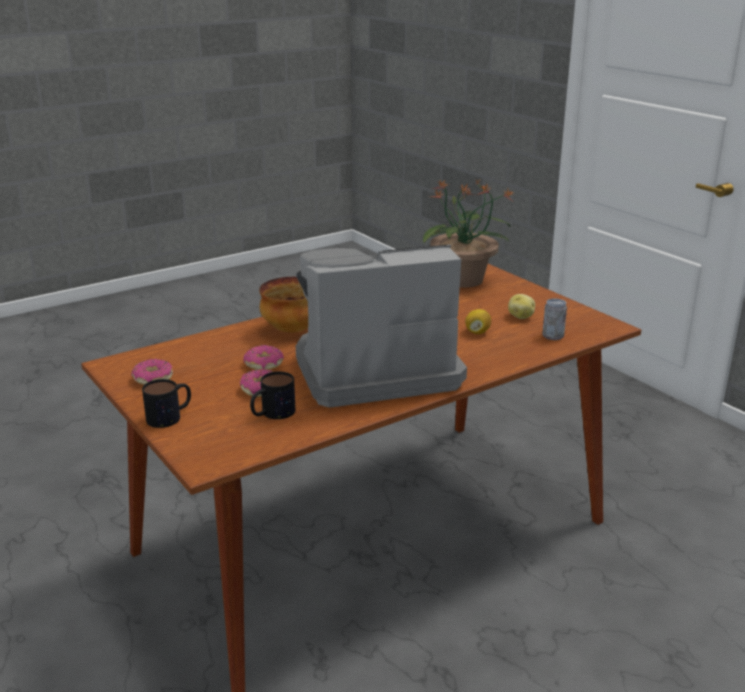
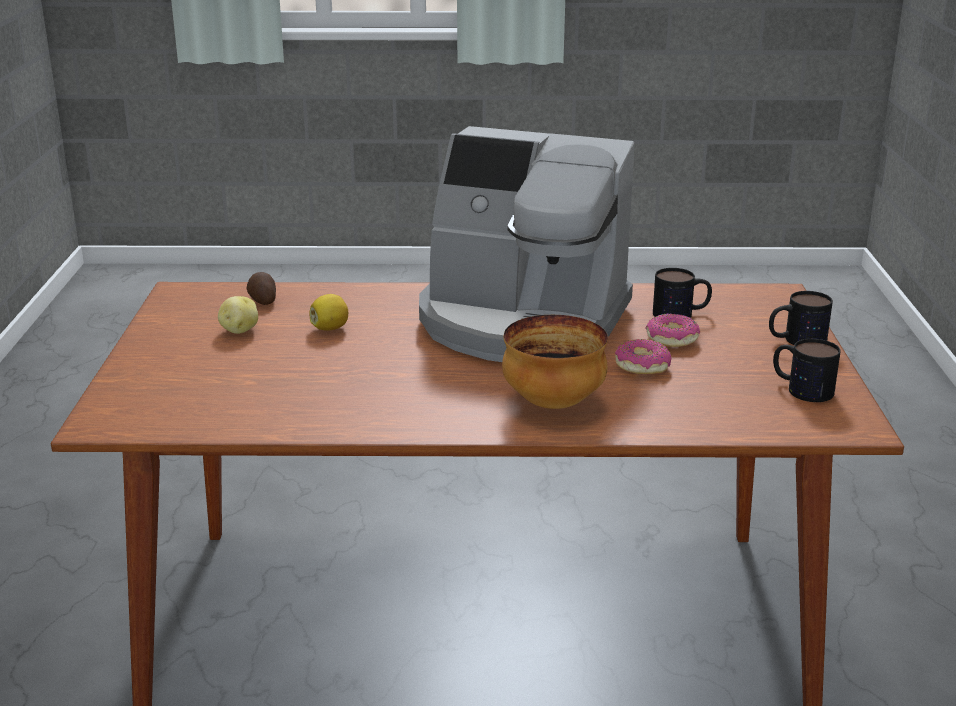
camera: 145 degrees left, 0 degrees up
(153, 379) = (801, 388): donut -> mug
(463, 280) = (175, 407): potted plant -> none
(553, 336) = (262, 300): can -> potato

